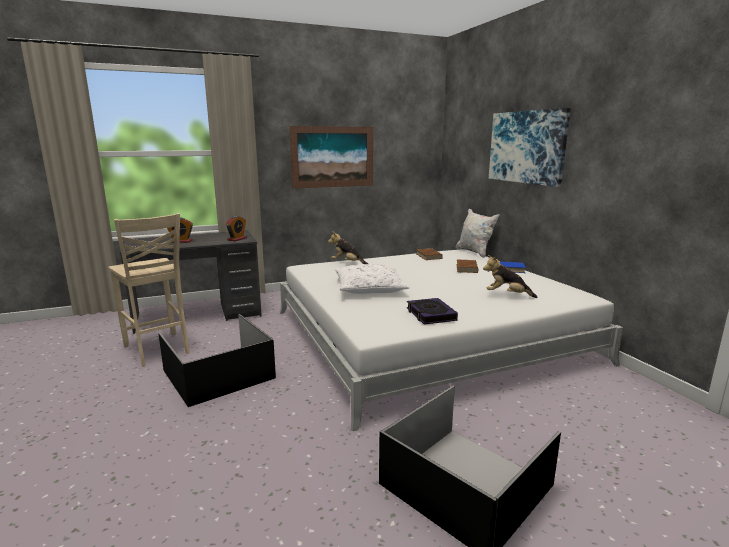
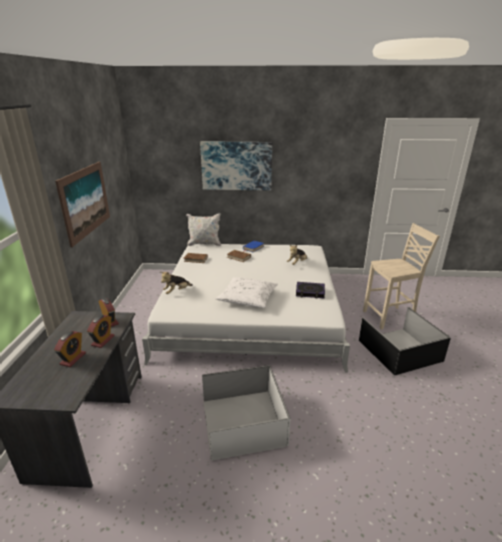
camera: 65 degrees left, 10 degrees up
(157, 350) = (159, 464): beige chair -> beige chair (390, 317)
(208, 242) = (103, 340): none -> alarm clock
(220, 374) = (242, 421): black storage box -> white storage box

